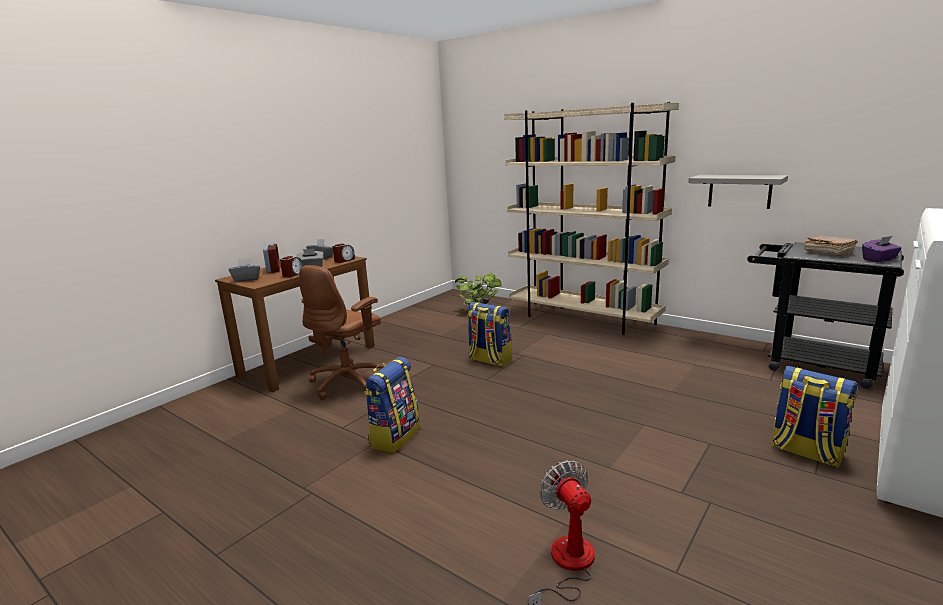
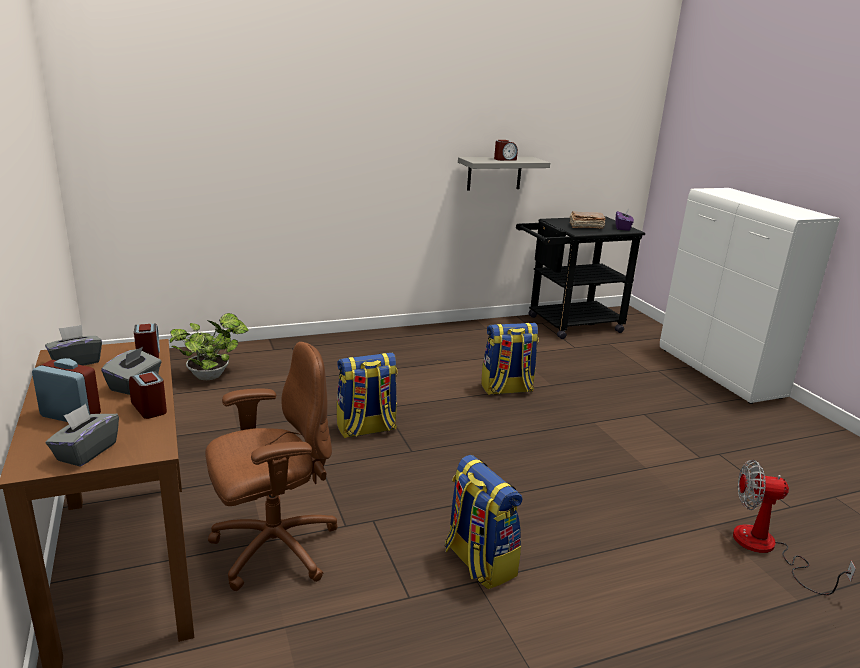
camera: 60 degrees left, 5 degrees up
(348, 382) = (273, 548): brown office chair -> brown office chair turned 90 degrees counterclockwise
(583, 319) = (347, 342): beige bookcase -> none
(737, 176) = (505, 159): none -> alarm clock
(805, 452) = (681, 392): backpack -> backpack (506, 389)

